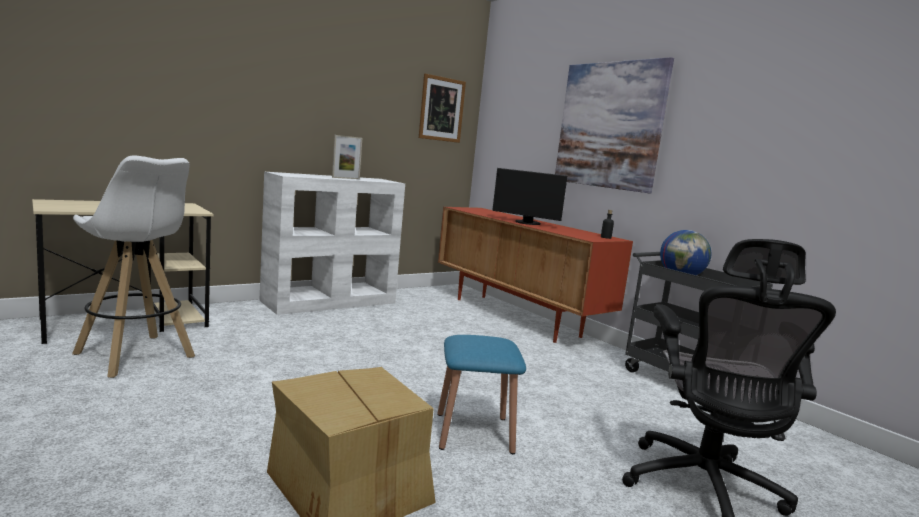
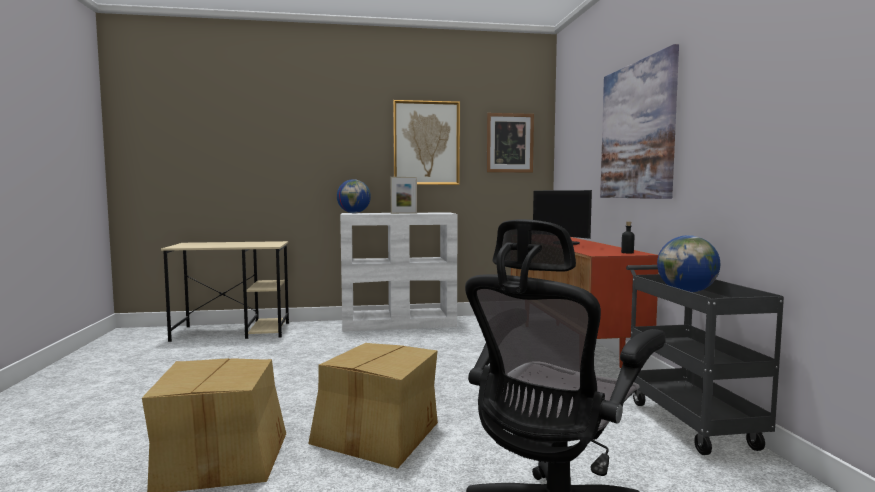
camera: 30 degrees right, 5 degrees down
(135, 356) = (209, 353): white stool -> none
(284, 173) = (354, 213): none -> globe
(362, 98) = (426, 143): none -> picture
(474, 432) = (378, 436): blue stool -> cardboard box

